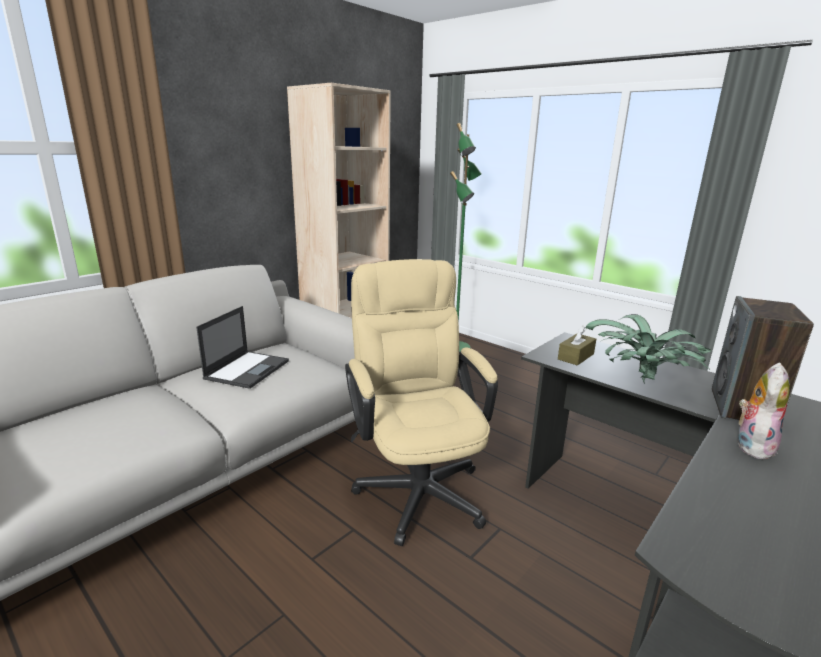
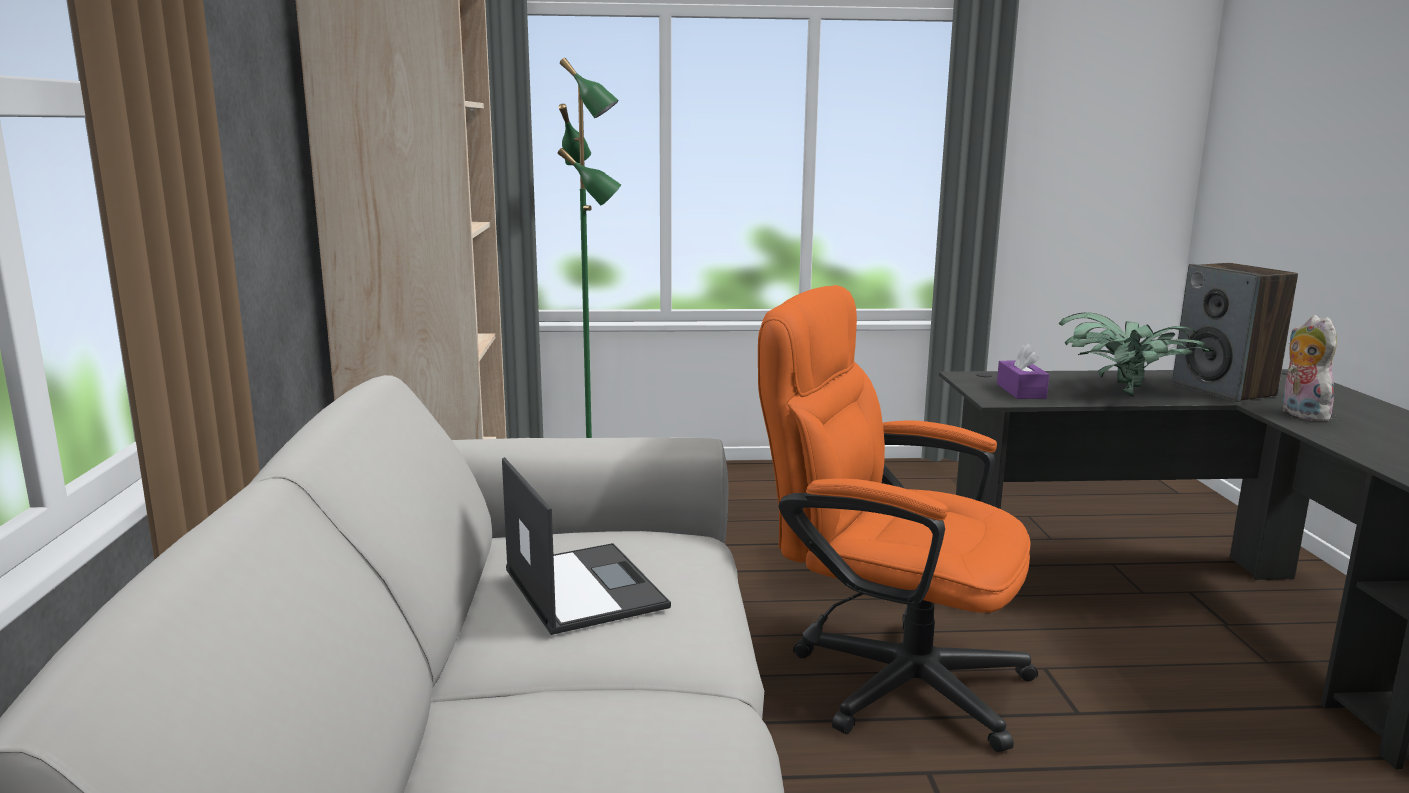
camera: 45 degrees left, 5 degrees down
(417, 484) = (887, 677): beige office chair -> orange office chair
(576, 356) = (1021, 391): brown tissue box -> purple tissue box

